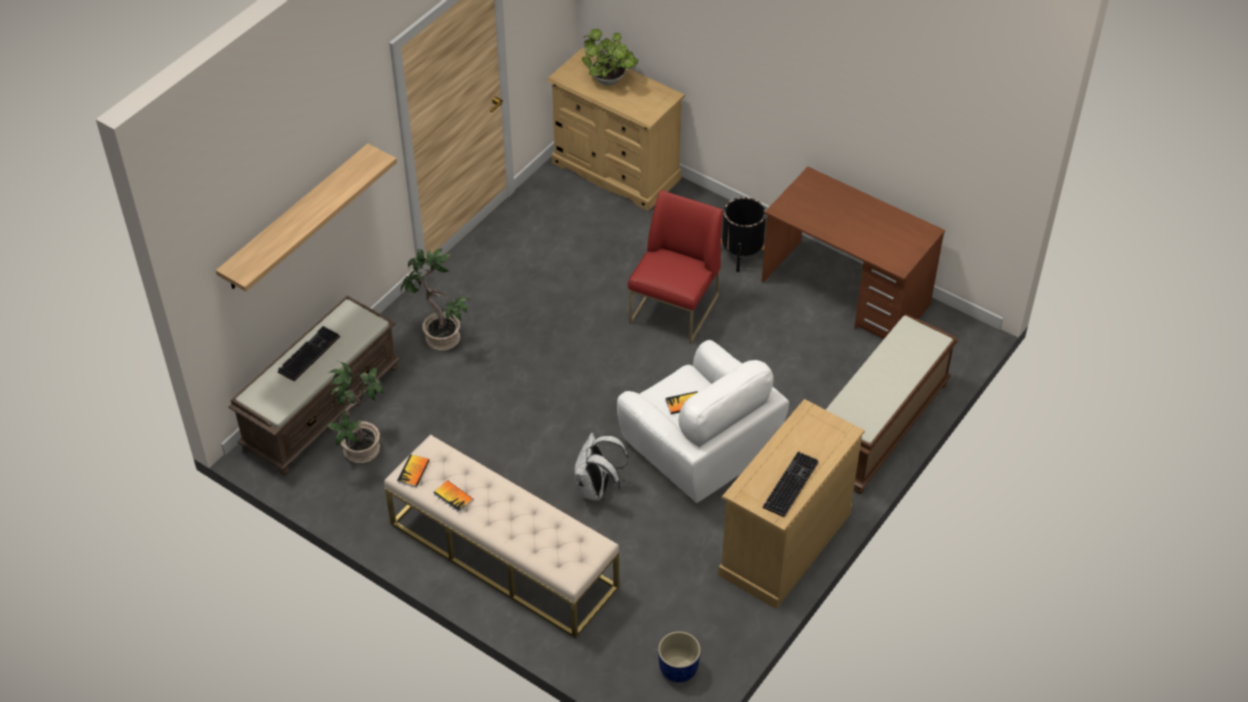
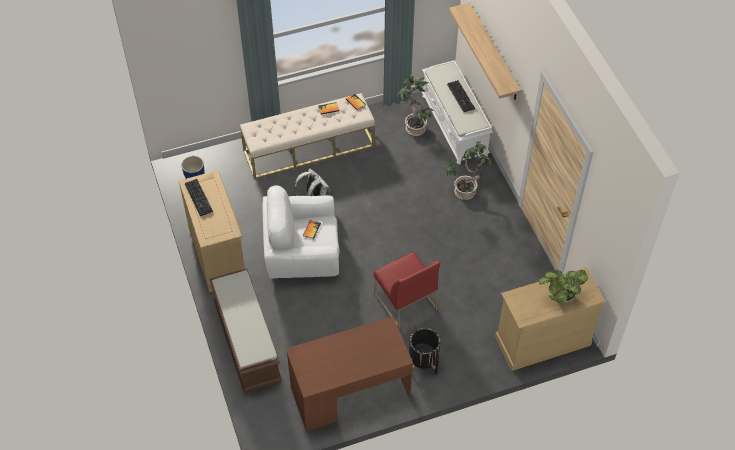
camera: 125 degrees right, 5 degrees up
(322, 406) = (455, 126): brown bench -> white bench

